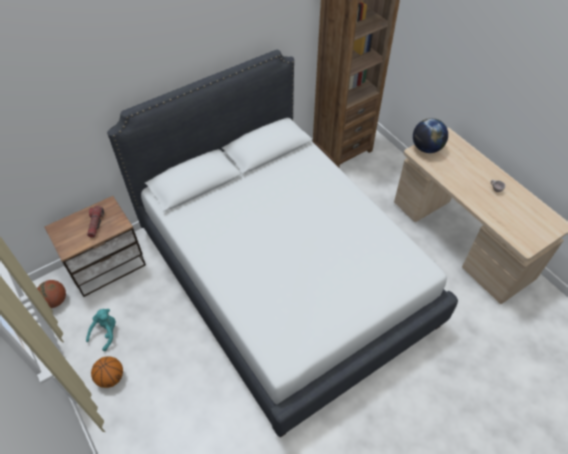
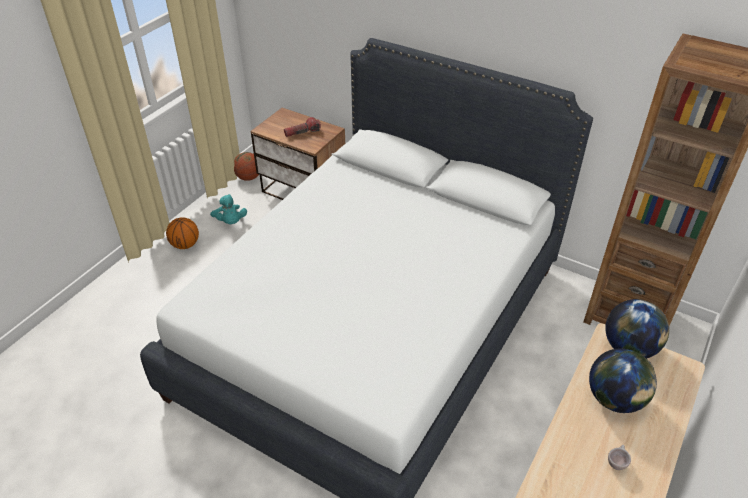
camera: 65 degrees right, 10 degrees down
(106, 333) = (230, 222): turquoise plush toy -> turquoise plush toy turned 60 degrees clockwise
(457, 170) = (614, 399): none -> globe

